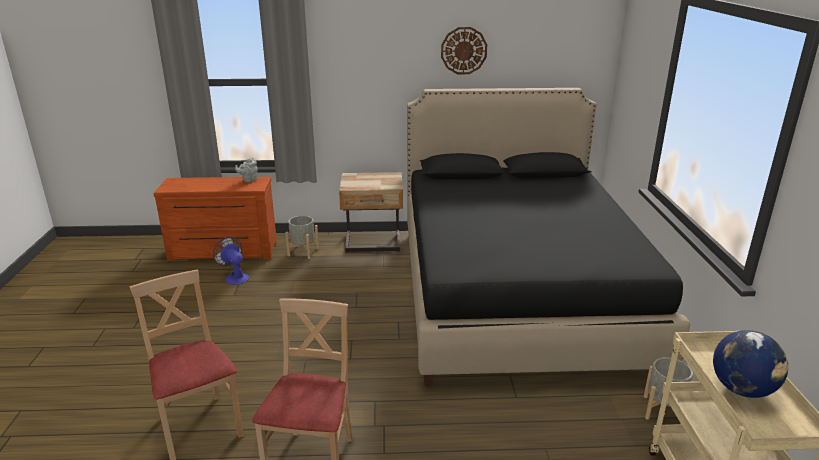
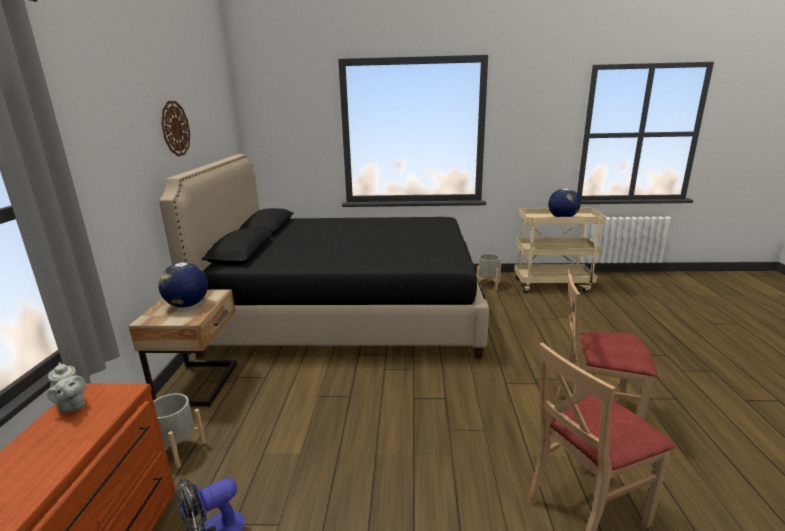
camera: 85 degrees left, 5 degrees down
(372, 181) = (187, 305): none -> globe

